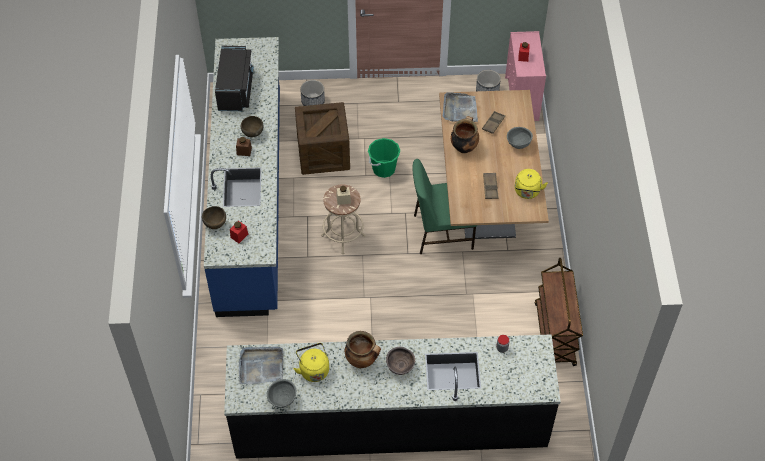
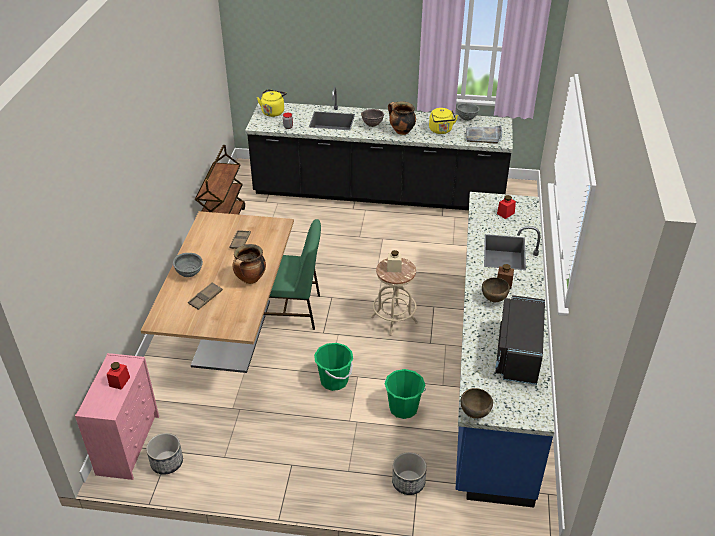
camera: 170 degrees left, 15 degrees down
(215, 225) = (530, 224): brown bowl -> brown bowl (474, 413)
(323, 153) = (403, 408): crate -> green bucket
(460, 109) = (236, 318): grey tray -> none
(527, 192) = (205, 233): yellow kettle -> yellow kettle (273, 111)

